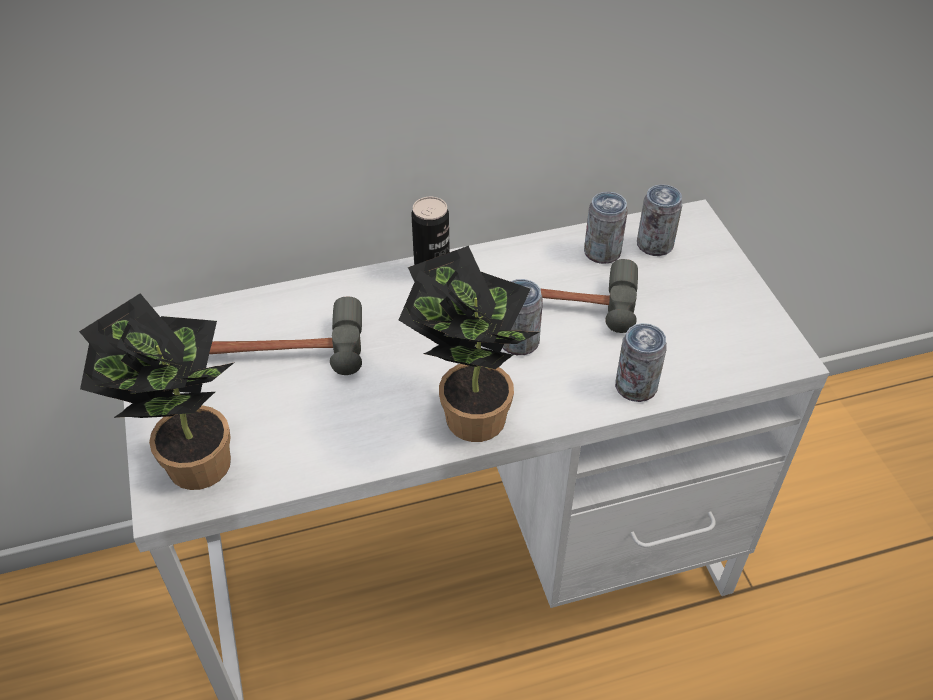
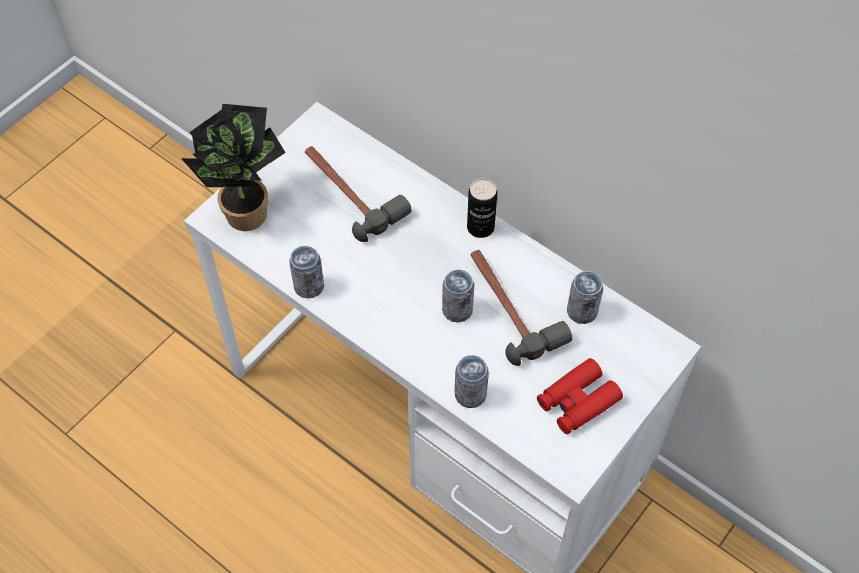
camera: 55 degrees right, 10 degrees up
(468, 413) = (378, 317): potted plant -> none
(654, 245) = (618, 339): can -> can (309, 286)
(706, 310) = (577, 401): none -> red binoculars

